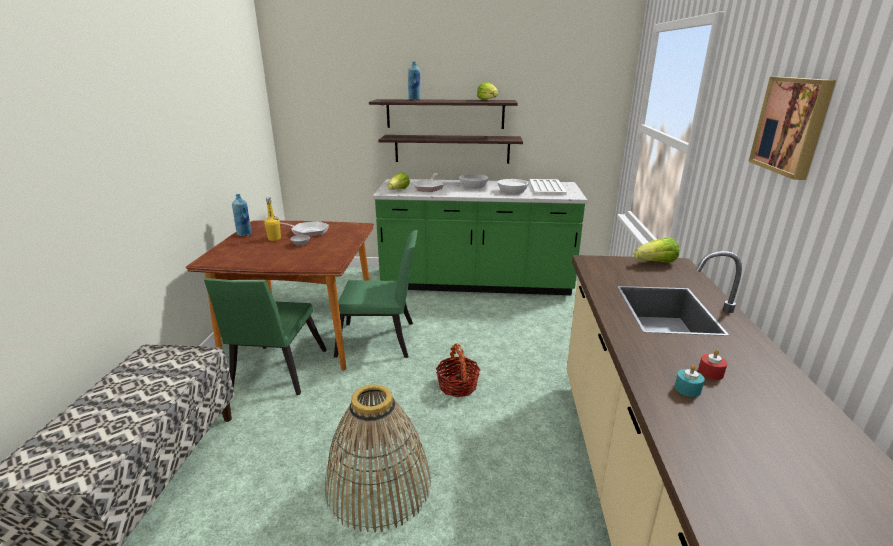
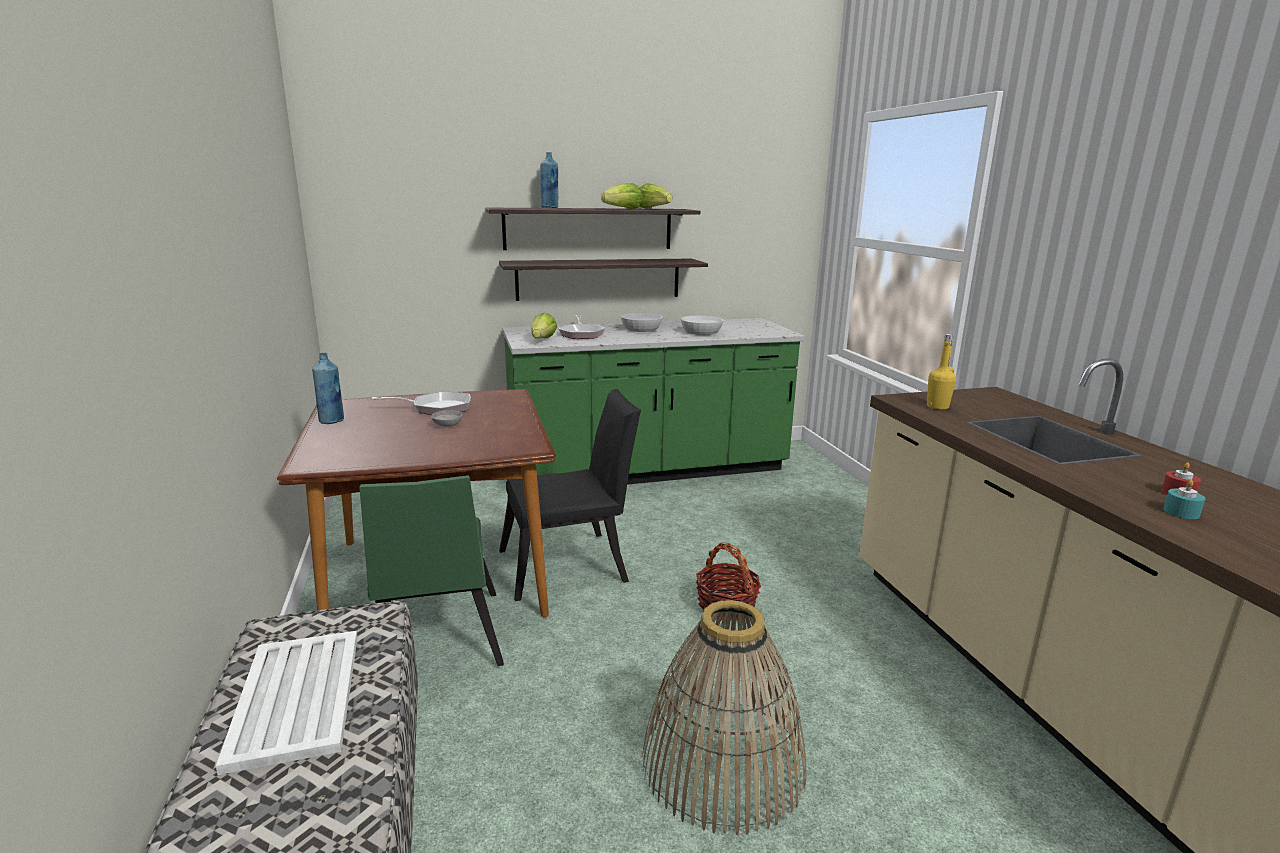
camera: 20 degrees left, 5 degrees down
(274, 239) = (393, 422): yellow bottle -> yellow bottle (937, 407)
(381, 340) = (571, 565): green chair -> black chair
(546, 188) = (738, 326): white tray -> white tray (295, 698)
(656, 263) = (972, 394): lettuce -> lettuce (623, 209)
(792, 126) = (1163, 208): picture -> none

